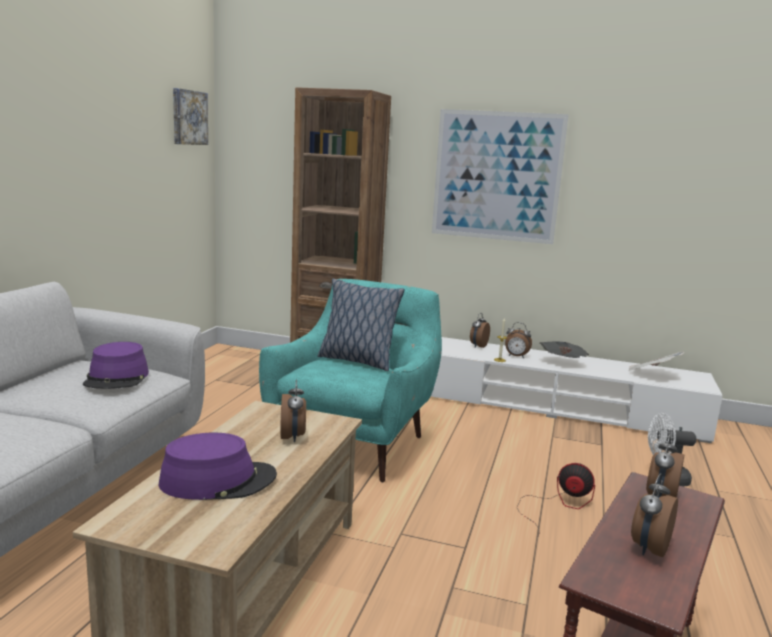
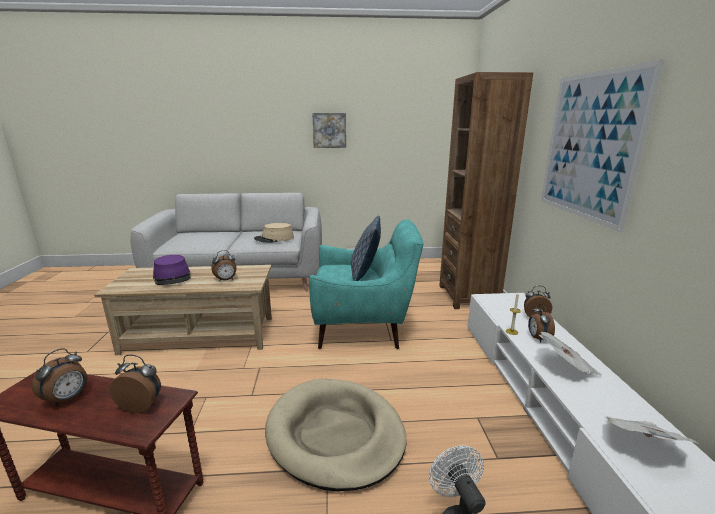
camera: 70 degrees right, 5 degrees up
(117, 378) = (274, 238): purple hat -> beige hat
(188, 117) = (439, 108): picture -> picture (329, 130)
(558, 505) = (335, 435): fan -> beige dog bed
(648, 548) = (68, 399): alarm clock -> alarm clock turned 105 degrees clockwise

